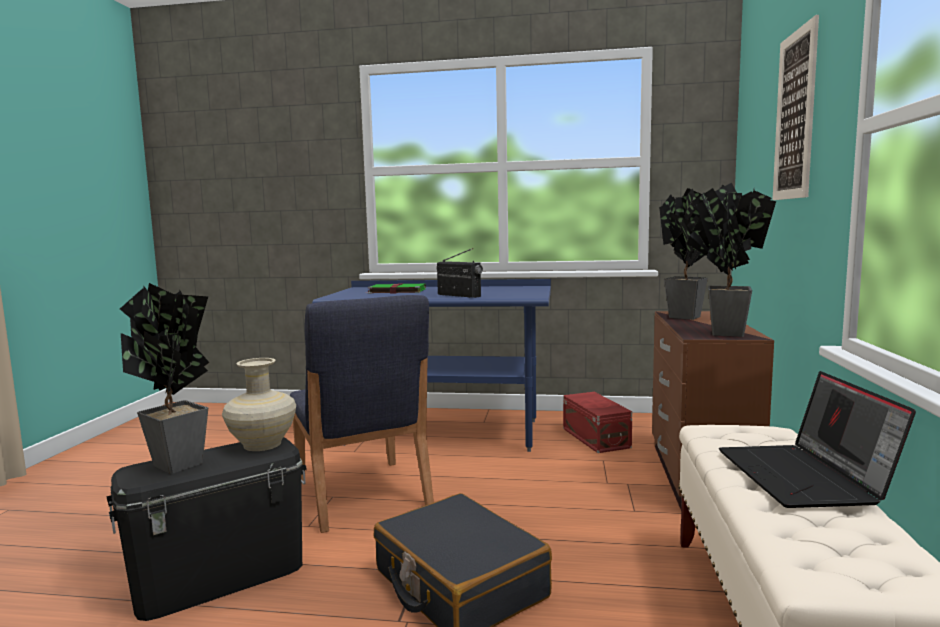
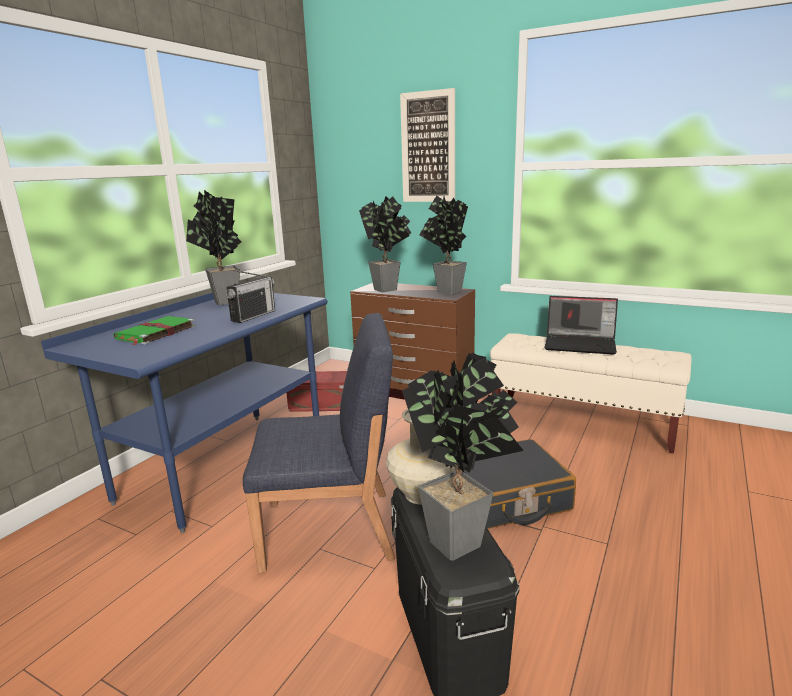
camera: 70 degrees left, 10 degrees up
(459, 296) = (253, 316): radio -> radio turned 150 degrees clockwise
(495, 288) = (225, 303): none -> potted plant

